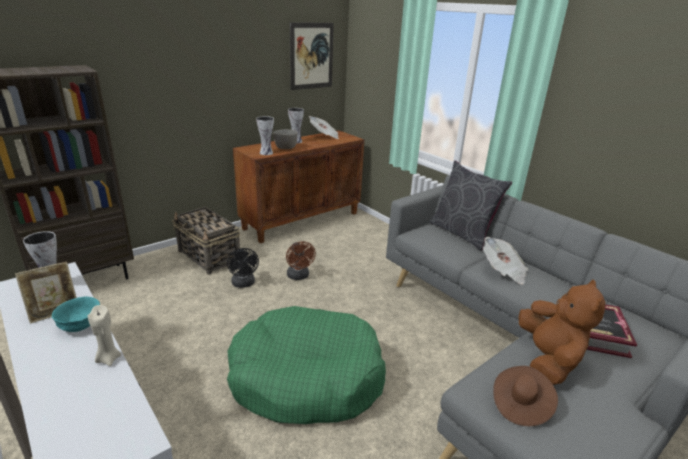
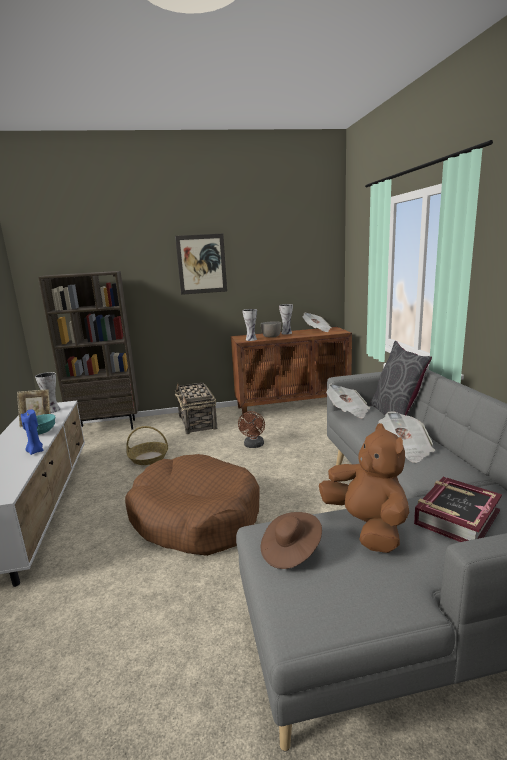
camera: 30 degrees right, 10 degrees down
(108, 358) = (35, 451): beige candle -> blue candle
(187, 316) = (149, 458): none -> basket
(244, 284) = (206, 444): black fan -> none
(306, 378) = (195, 517): green dog bed -> brown dog bed
(311, 56) = (306, 260): picture -> picture (201, 264)
(418, 234) = (348, 411): none -> newspaper
(548, 360) = (366, 526): brown plush toy -> brown plush toy turned 60 degrees counterclockwise

